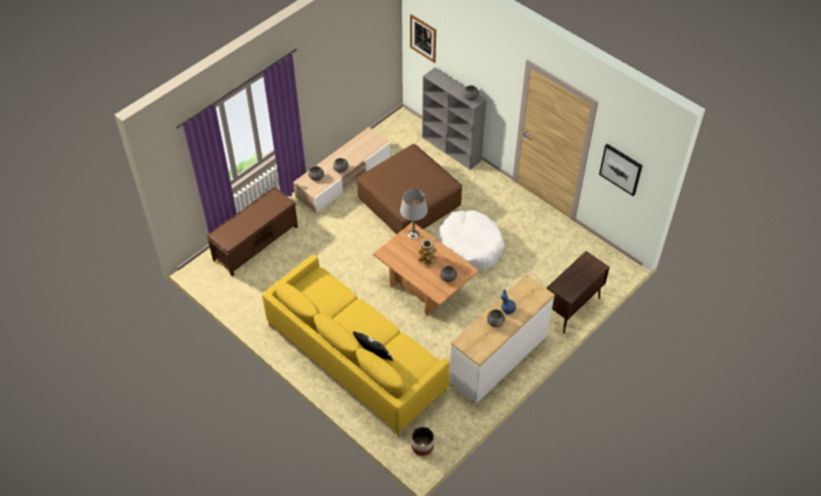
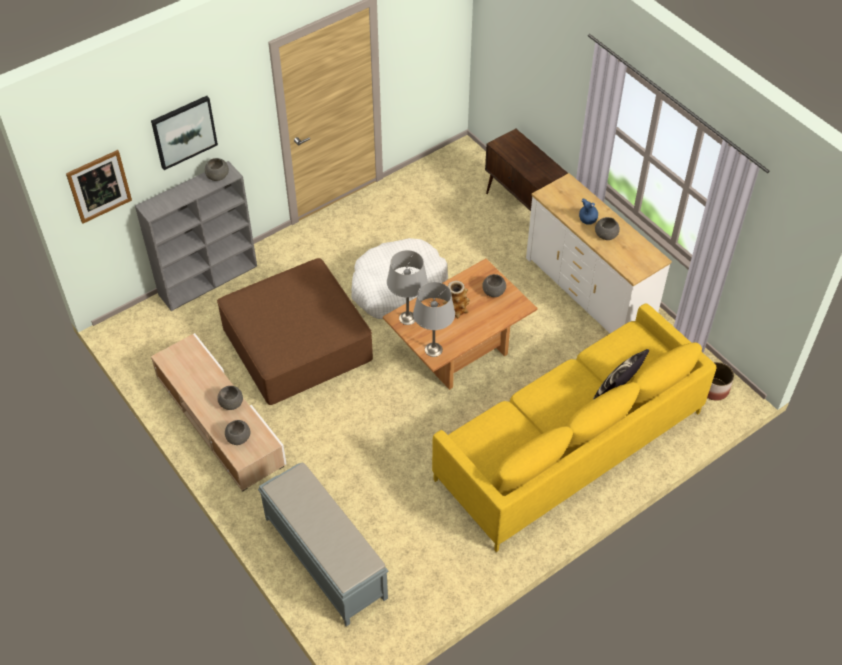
camera: 80 degrees left, 0 degrees up
(256, 242) = (324, 557): brown bench -> grey bench
(389, 251) = (434, 349): none -> grey table lamp
(621, 169) = (422, 46): picture -> picture (184, 131)

